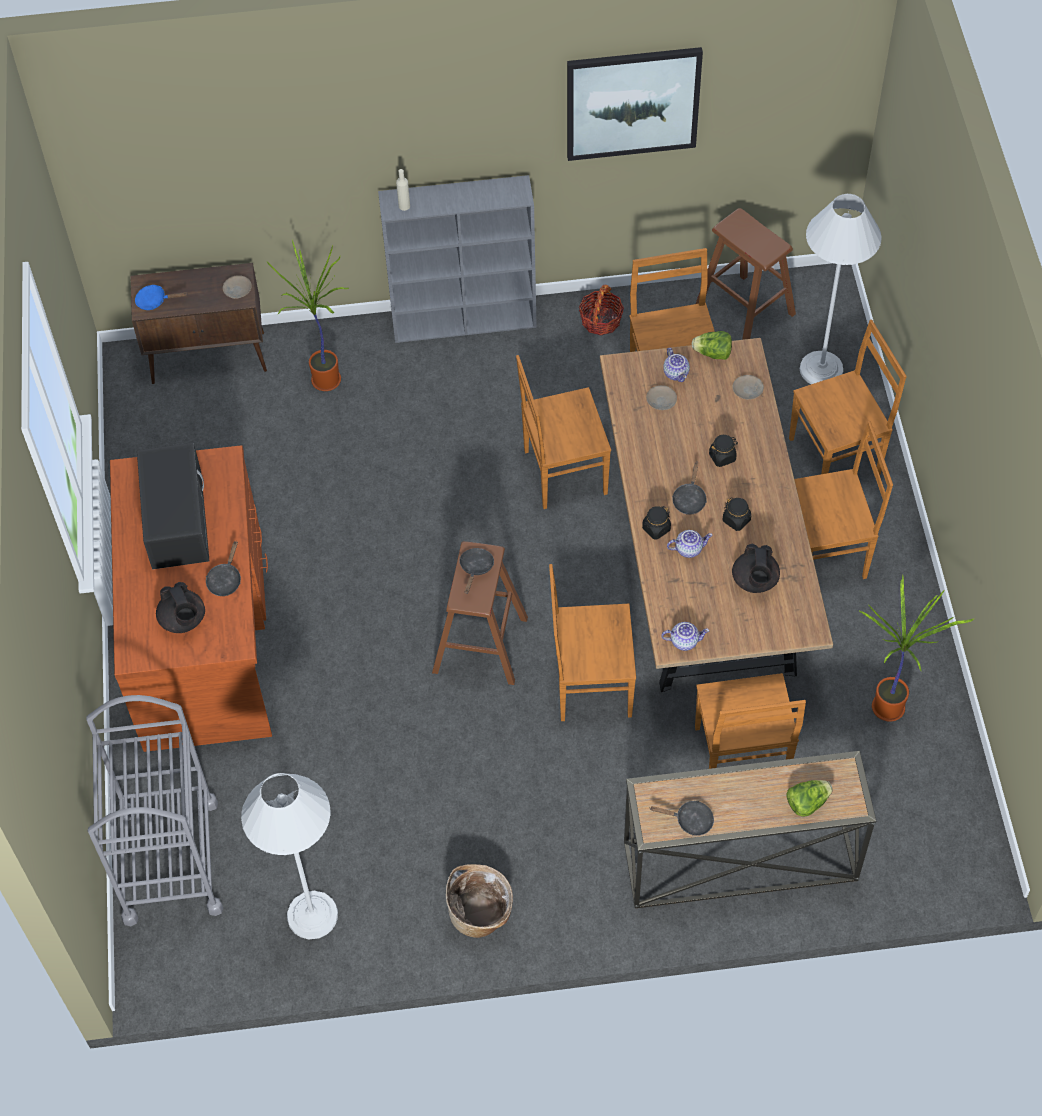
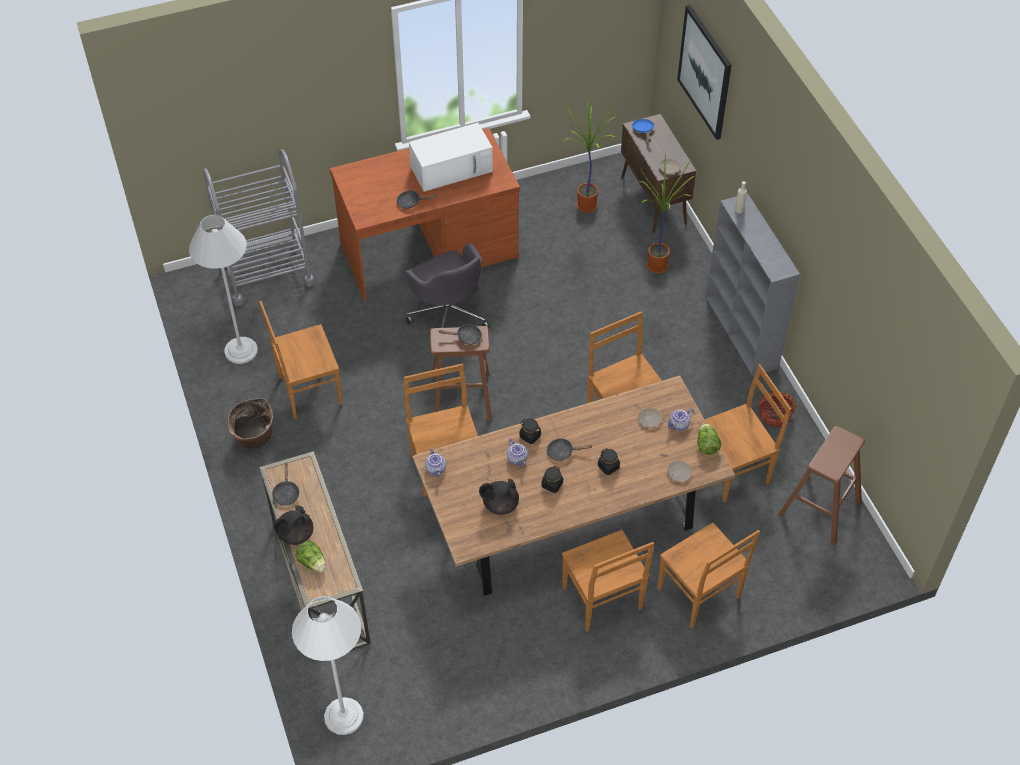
camera: 75 degrees right, 5 degrees down
(176, 518) = (452, 168): black microwave -> white microwave
(183, 620) = (375, 189): black teapot -> black teapot (295, 534)
(330, 635) = (448, 314): none -> grey office chair
(632, 103) = (853, 288): picture -> picture (705, 72)
(741, 756) = (406, 570): brown chair -> brown chair (308, 391)
(821, 369) = (784, 571): white floor lamp -> white floor lamp (343, 716)
(890, 709) = (469, 664): potted plant -> potted plant (586, 207)

